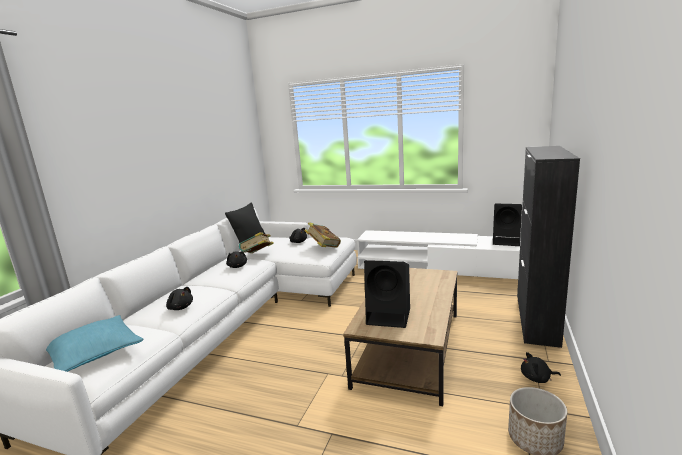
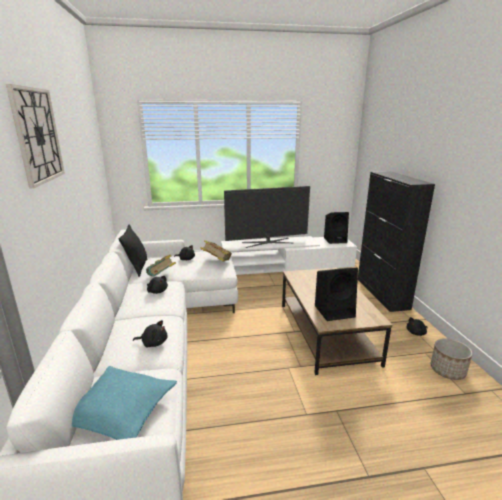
camera: 30 degrees left, 5 degrees up
(141, 116) = (37, 135): none -> wall clock
(414, 236) = (267, 242): none -> television

